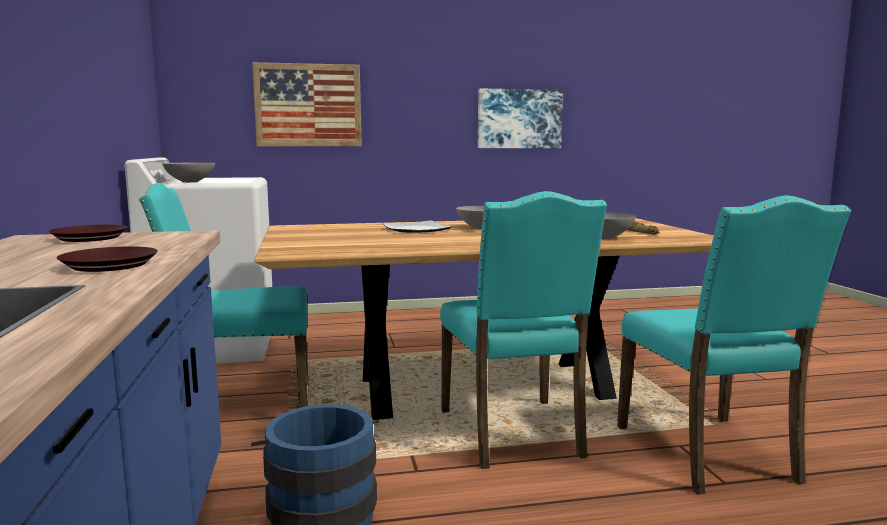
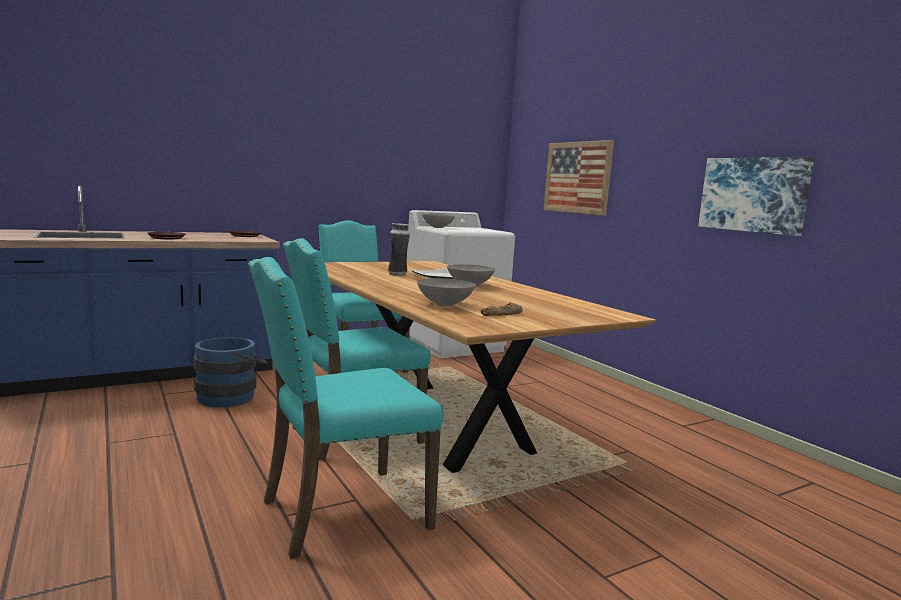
camera: 70 degrees right, 0 degrees up
(401, 237) = (398, 274): none -> vase

